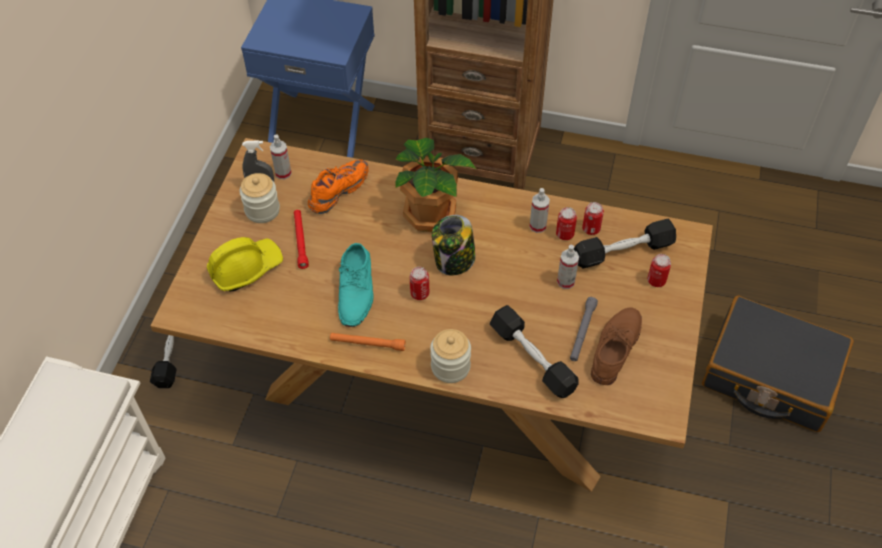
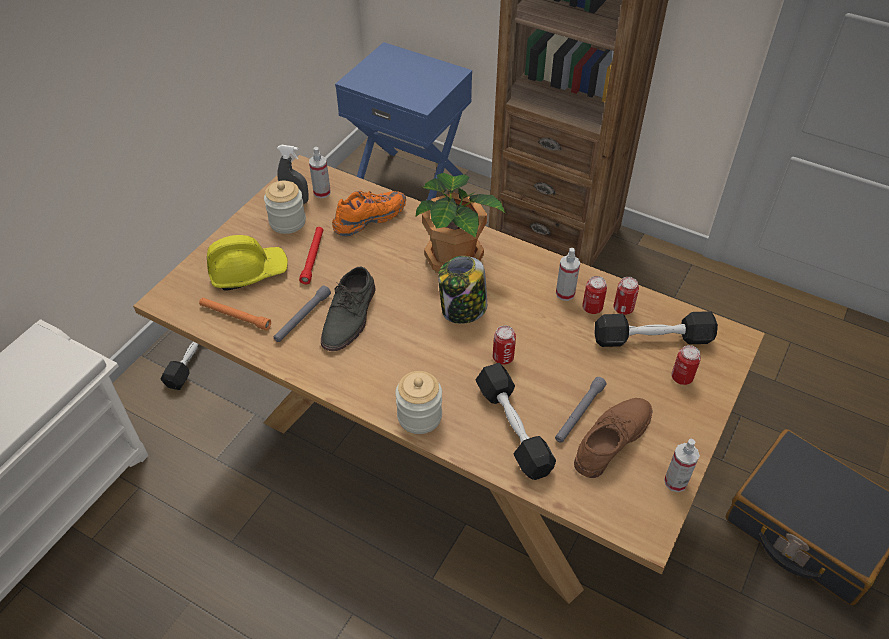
camera: 15 degrees right, 5 degrees down
(314, 301) = (302, 318): none -> grey flashlight
(356, 290) = (350, 316): turquoise shoe -> grey shoe
(367, 344) = (340, 372): orange flashlight -> orange flashlight (235, 316)
(419, 293) = (414, 334): can -> can (503, 357)
(565, 281) = (577, 356): spray bottle -> spray bottle (675, 482)

